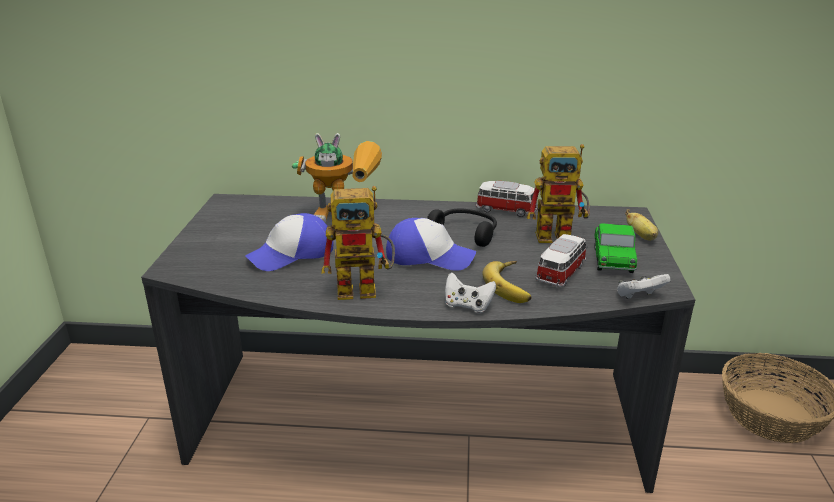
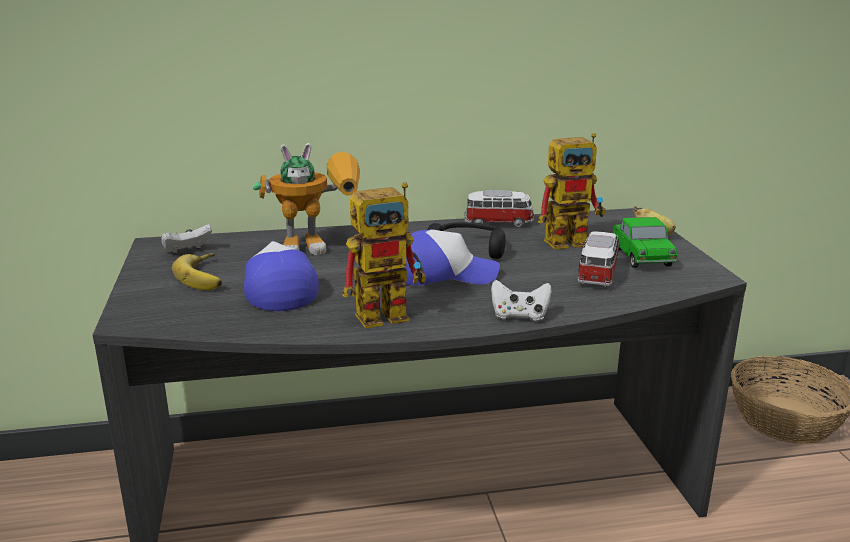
camera: 15 degrees left, 5 degrees down
(292, 254) = (278, 289): cap -> cap turned 120 degrees clockwise
(512, 285) = (554, 291): banana -> banana (207, 276)
(639, 297) = (691, 287): white game controller -> white game controller (187, 251)

